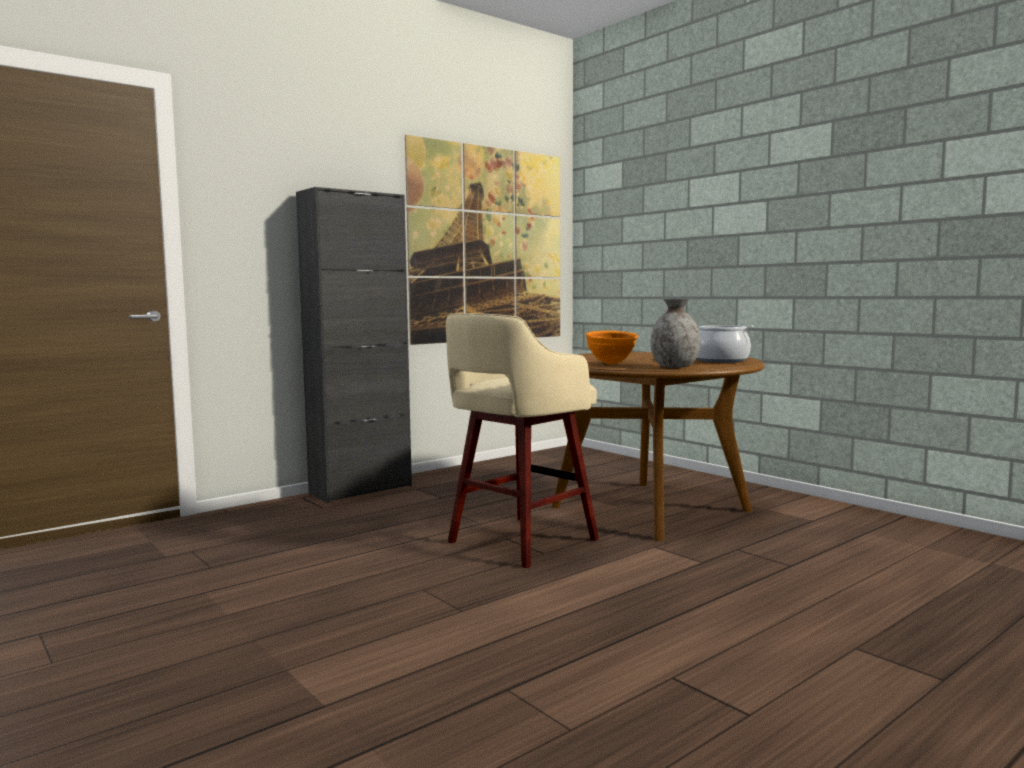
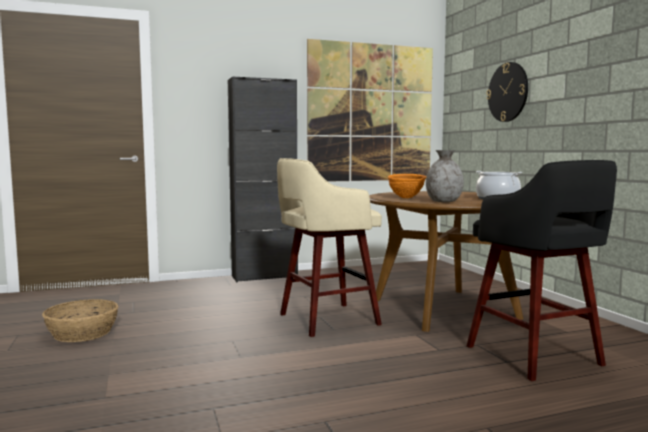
camera: 20 degrees right, 0 degrees up
(161, 612) = (82, 333): none -> basket
(680, 221) = (508, 92): none -> wall clock
(814, 555) = (535, 357): none -> black stool

